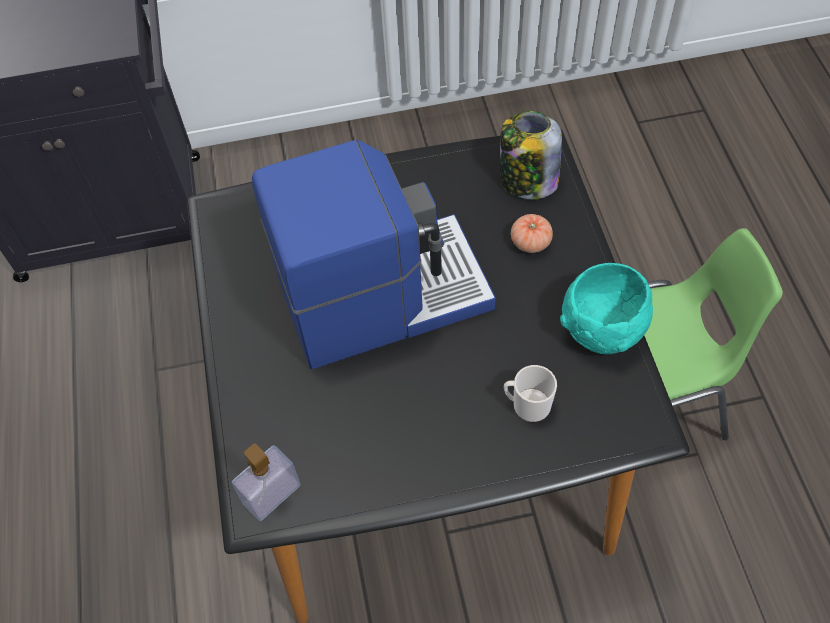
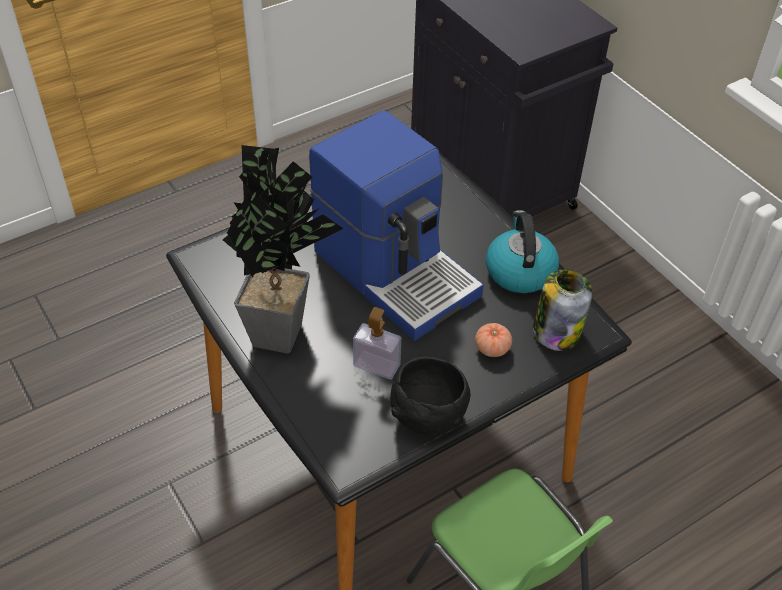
camera: 65 degrees right, 10 degrees down
(271, 494) = (212, 261): soap dispenser -> soap dispenser (376, 365)
(424, 437) = (284, 328): none -> potted plant
(431, 181) = (519, 271): none -> kettle
(527, 405) = (335, 382): mug -> none
(603, 329) = (428, 416): turquoise bowl -> black bowl

